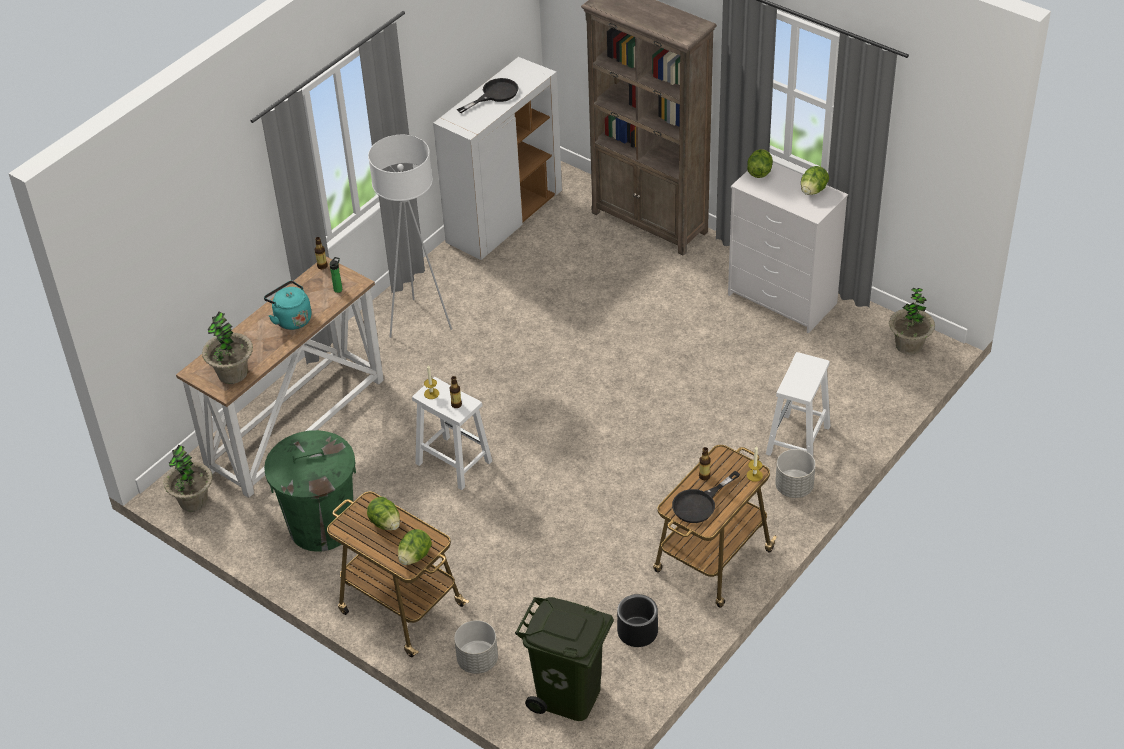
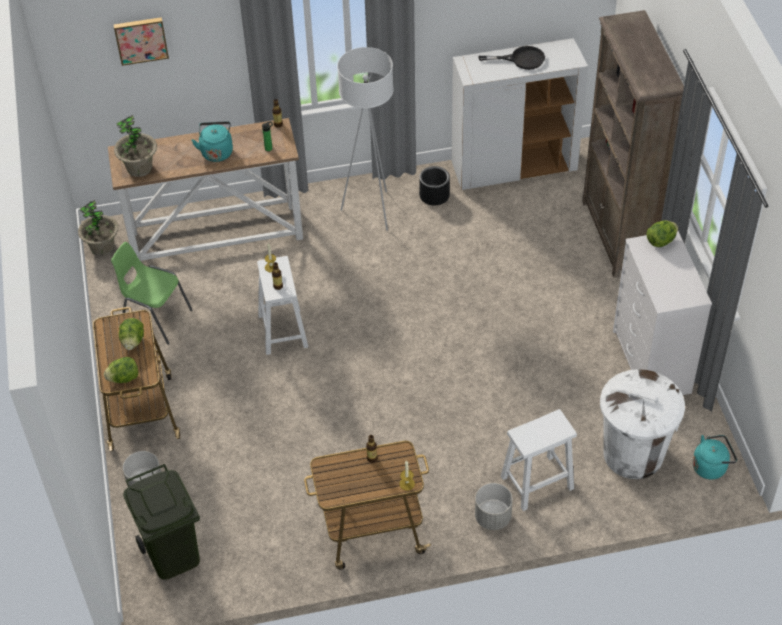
camera: 40 degrees right, 5 degrees up
(177, 233) = (141, 39): none -> picture
(321, 526) = (155, 318): green trash can -> green chair
(637, 632) = (265, 544): black planter -> black planter (434, 196)
(699, 503) = (345, 477): black frying pan -> none
(813, 190) = (686, 283): lettuce -> none
(844, 373) = (633, 454): none -> white trash can
(909, 345) = (711, 466): potted plant -> turquoise kettle

